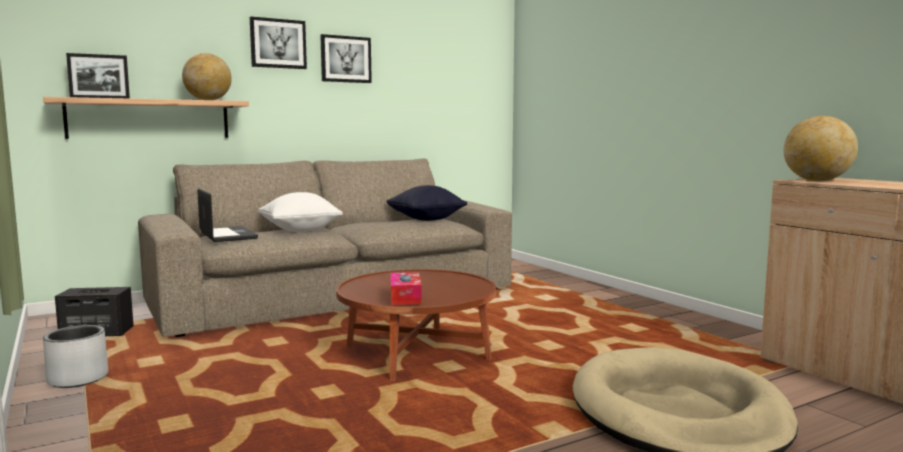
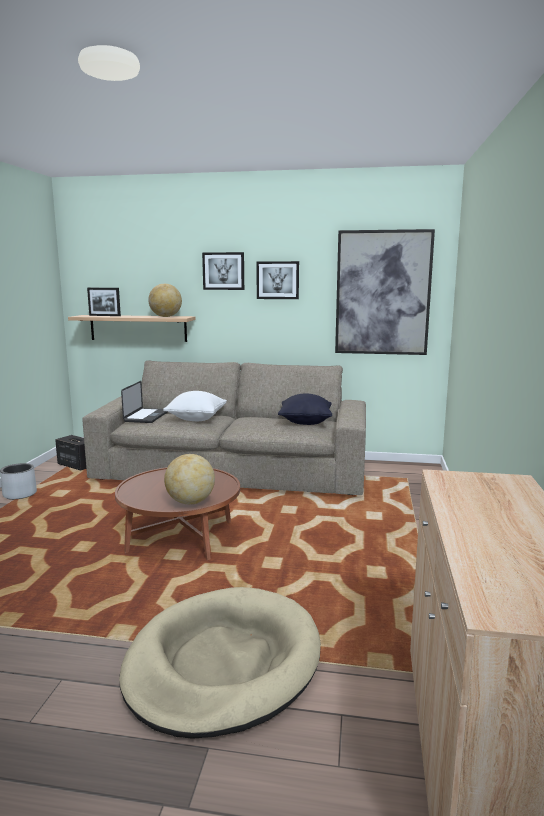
camera: 40 degrees right, 5 degrees up
(405, 297) = (146, 495): tissue box -> none
(454, 79) = (382, 293): none -> picture
(817, 181) = (455, 482): globe -> globe (190, 502)

